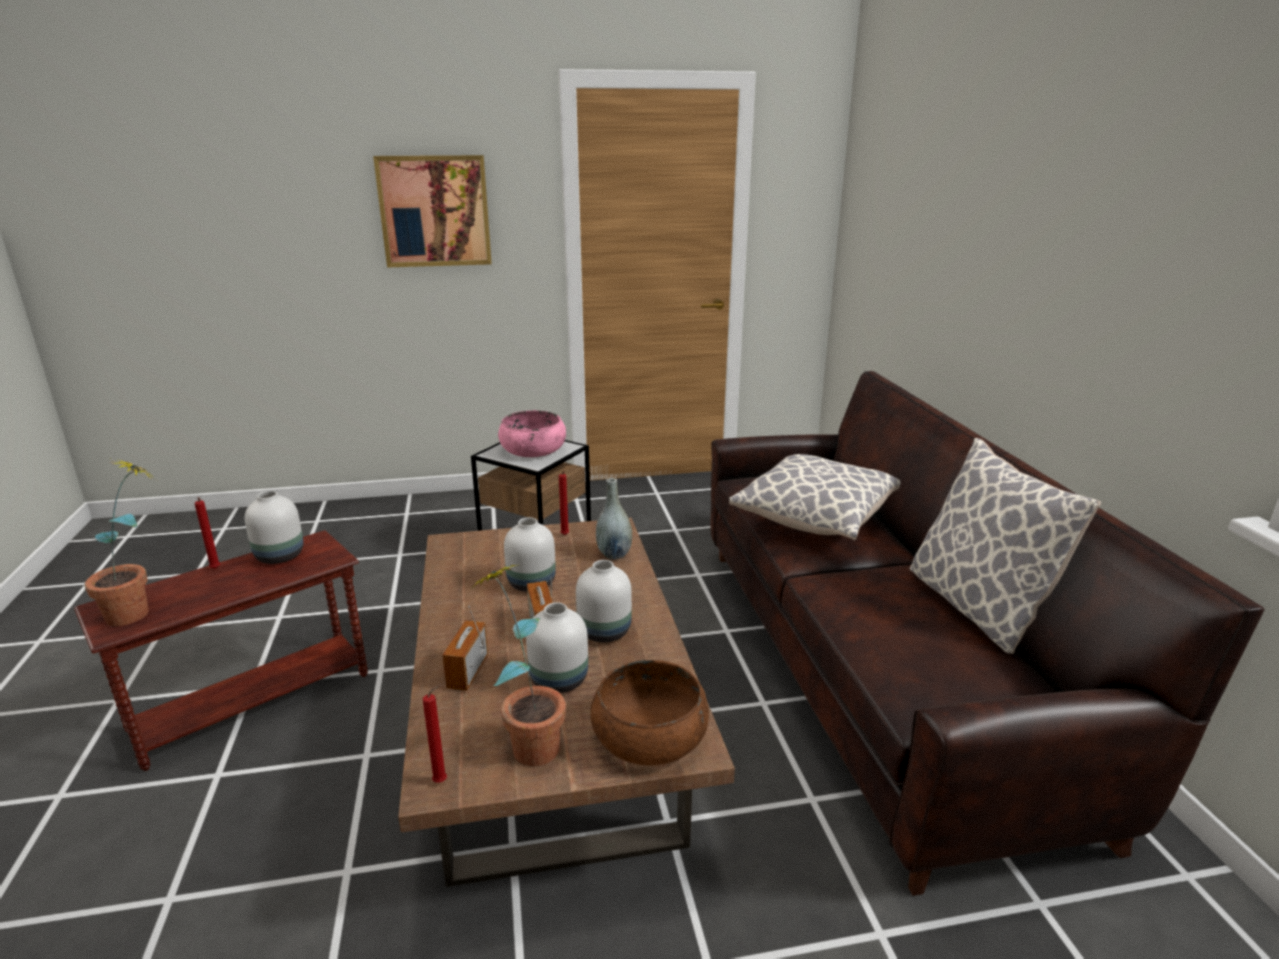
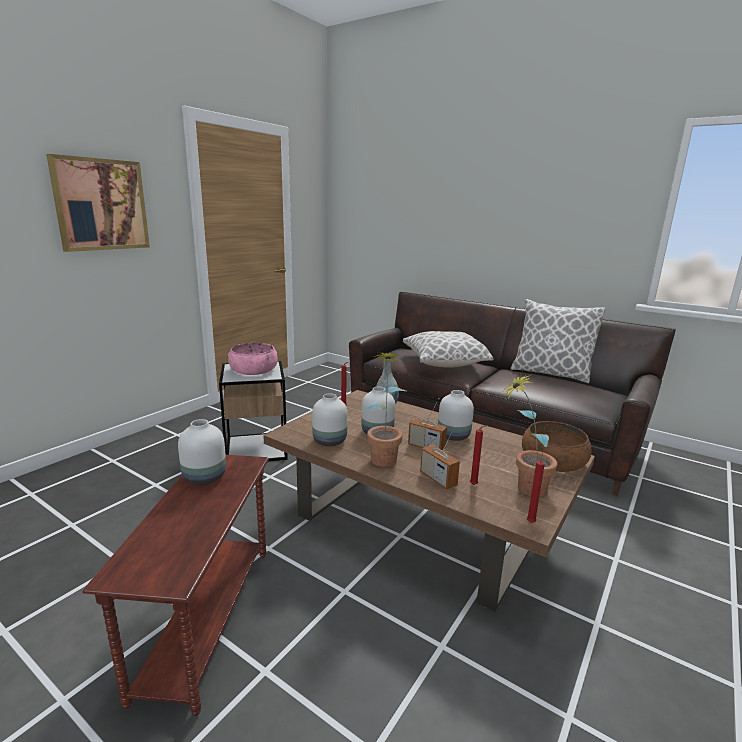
camera: 45 degrees left, 5 degrees down
(141, 610) = (168, 556): potted plant -> potted plant (384, 456)
(215, 569) = (168, 506): red candle -> red candle (475, 485)
(560, 680) = (481, 461): white vase -> white vase (330, 441)

